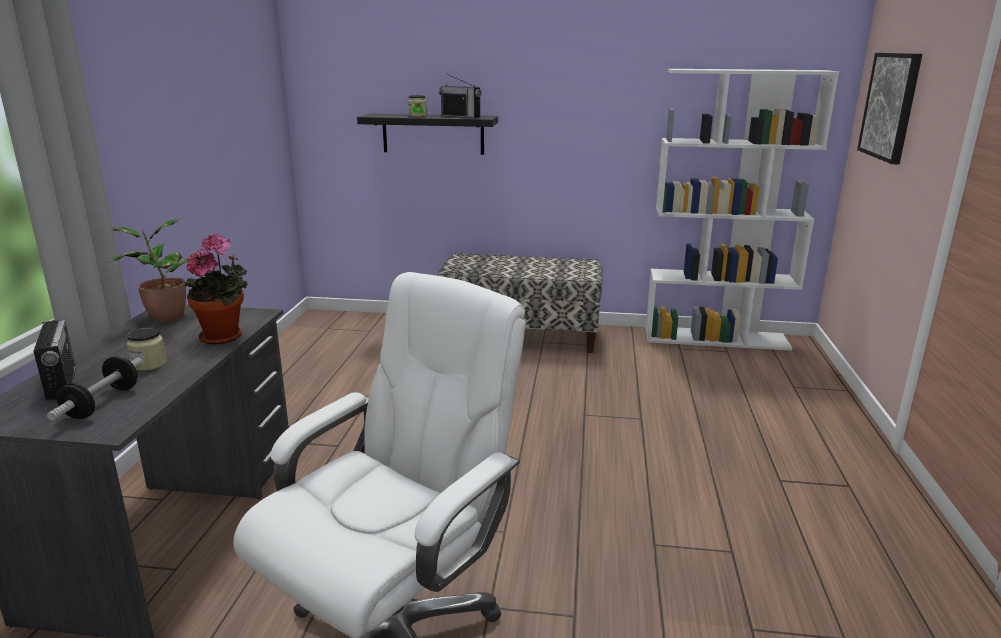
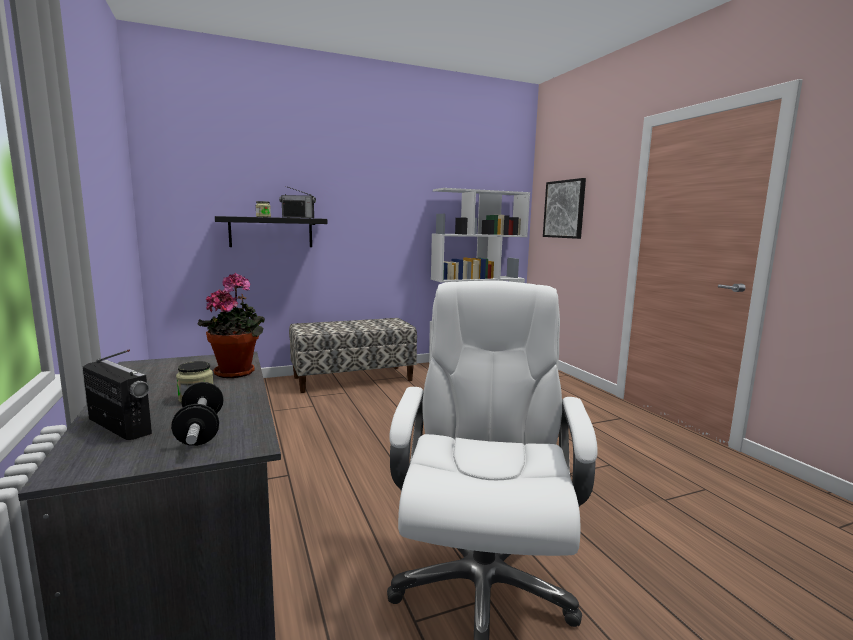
camera: 30 degrees left, 10 degrees down
(164, 317) = (146, 369): potted plant -> none

